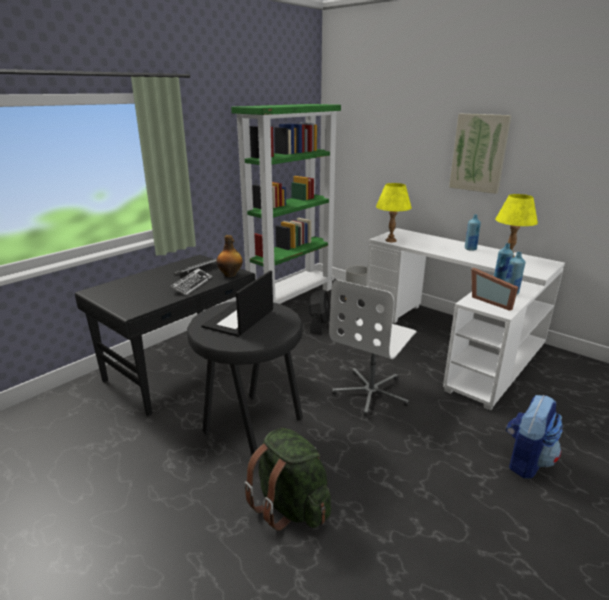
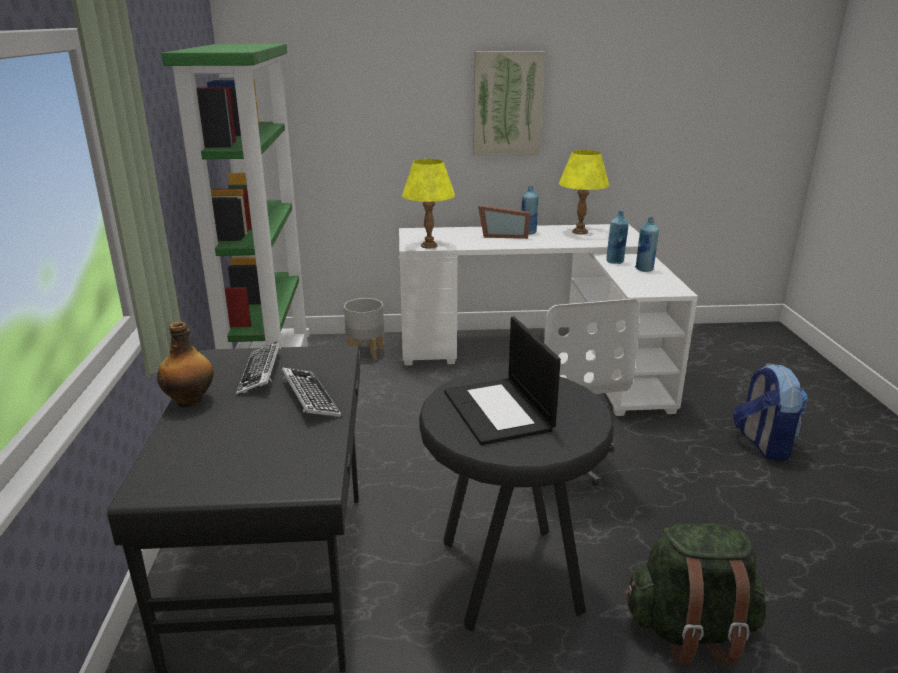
camera: 45 degrees left, 0 degrees up
(230, 275) = (332, 360): bottle -> bottle (190, 401)
(319, 325) = (372, 406): black fan -> none
(491, 301) = (649, 283): picture frame -> picture frame (503, 235)

